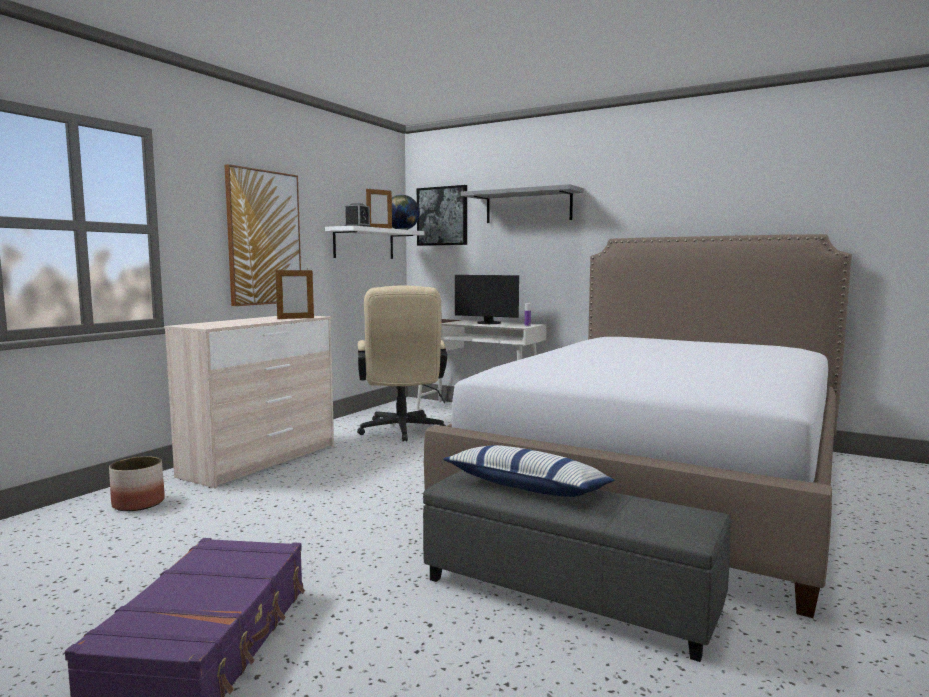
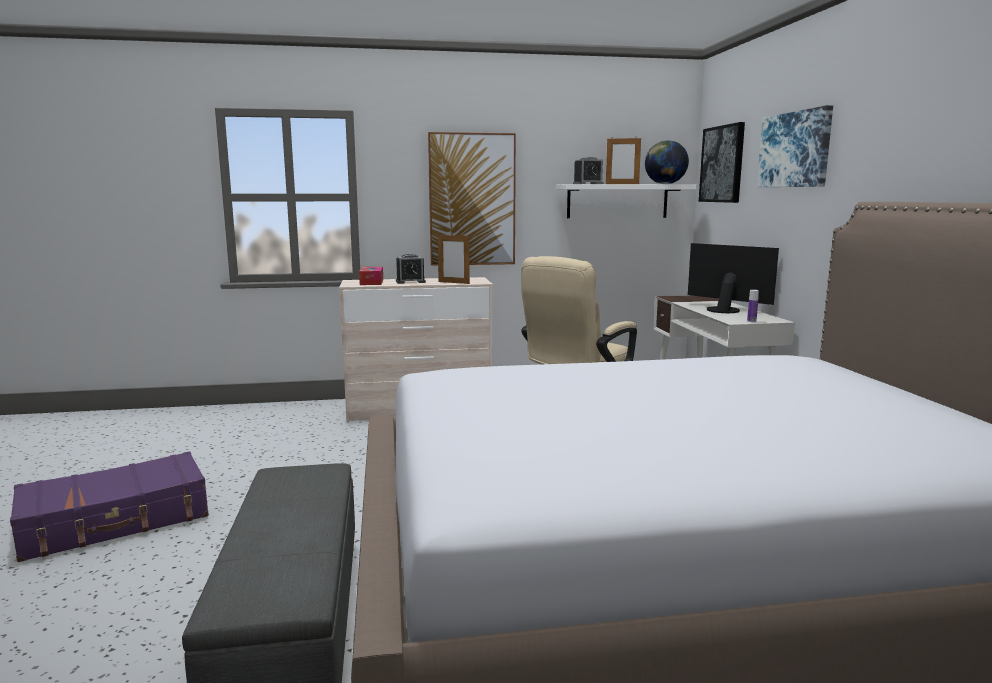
camera: 50 degrees right, 5 degrees up
(139, 503) = (295, 417): planter -> none
(213, 324) = (371, 282): none -> tissue box
(251, 321) = (410, 282): none -> alarm clock
(488, 323) = (724, 310): monitor -> monitor turned 150 degrees clockwise
(527, 487) = (300, 500): pillow -> none
(528, 206) = (795, 150): grey shelf -> picture

